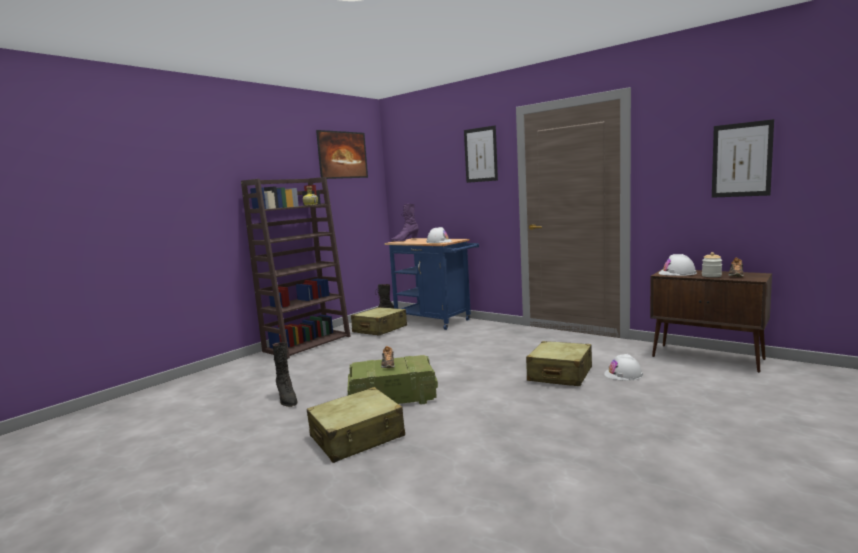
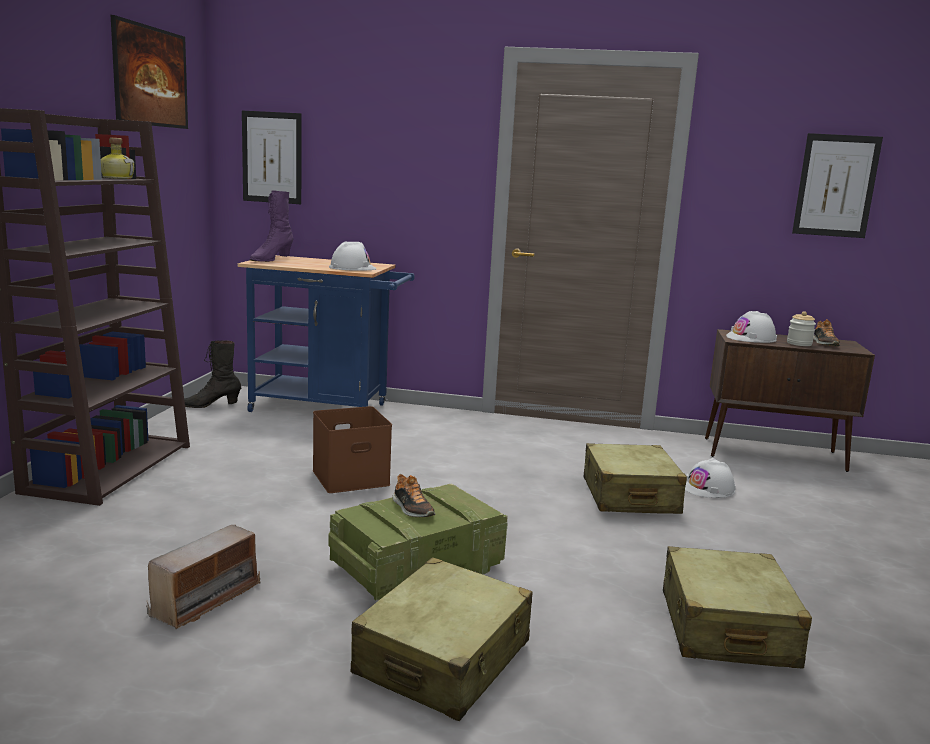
camera: 30 degrees left, 5 degrees up
(287, 399) = (206, 600): black boot -> radio
(379, 329) = (236, 429): beige suitcase -> beige suitcase (726, 628)
(410, 354) = (351, 477): none -> brown storage box
(480, 154) = (428, 119): picture -> picture (272, 157)

